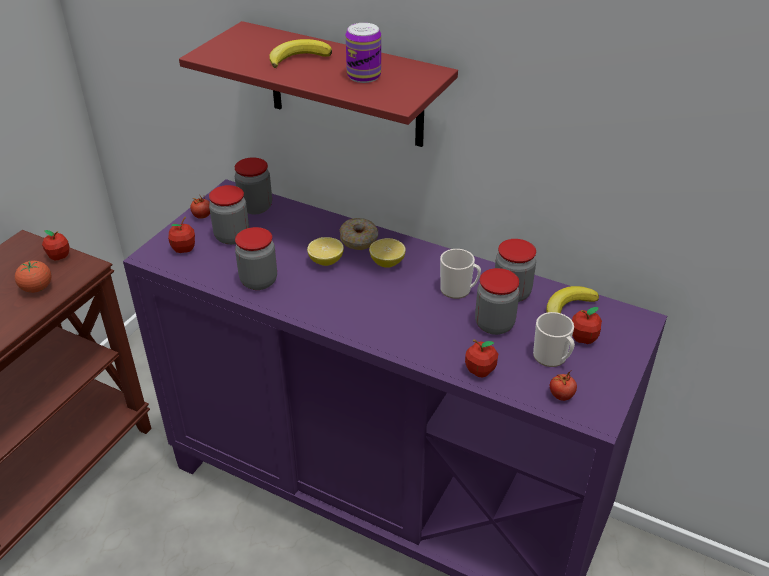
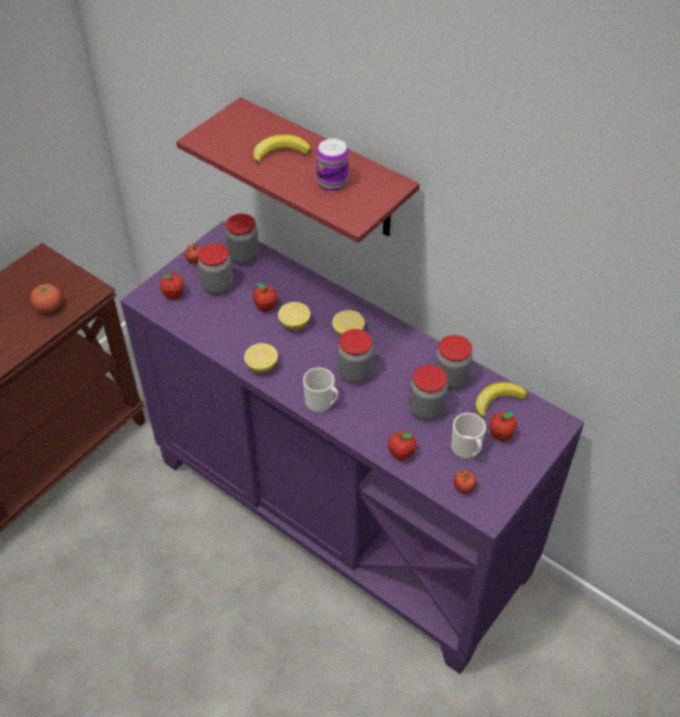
camera: 10 degrees right, 10 degrees up
(59, 256) = (70, 276): apple -> apple (266, 307)
(259, 281) = (232, 337): jar -> jar (355, 373)
(298, 304) = (261, 366): none -> lemon
(359, 240) = (329, 304): donut -> none
(459, 290) = (404, 370): mug -> mug (322, 403)

